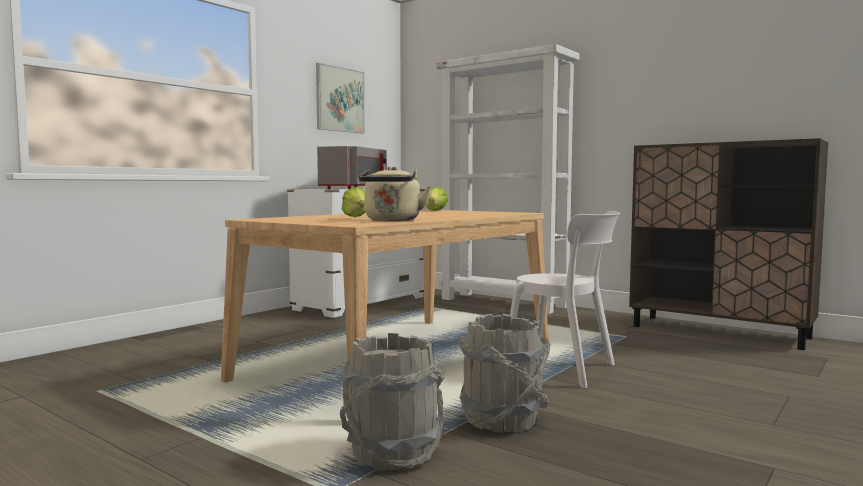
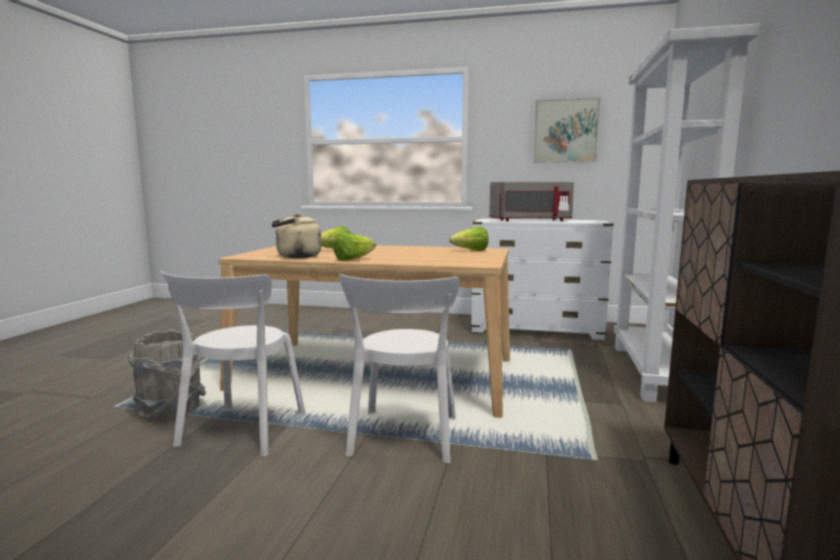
camera: 65 degrees right, 5 degrees up
(448, 217) = (353, 259): none -> lettuce
(502, 420) = (240, 431): grey bucket -> white chair

